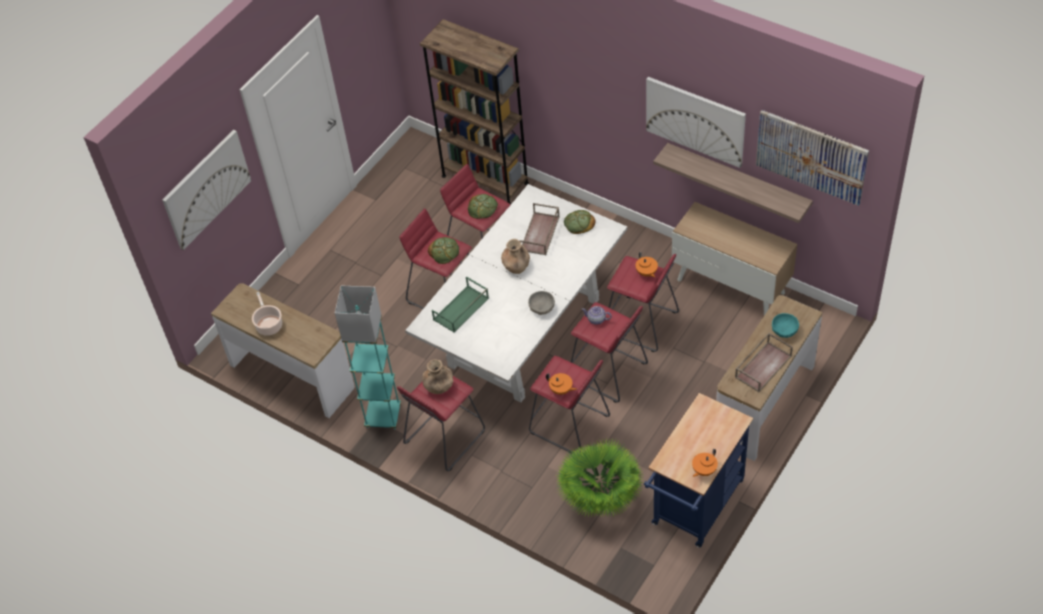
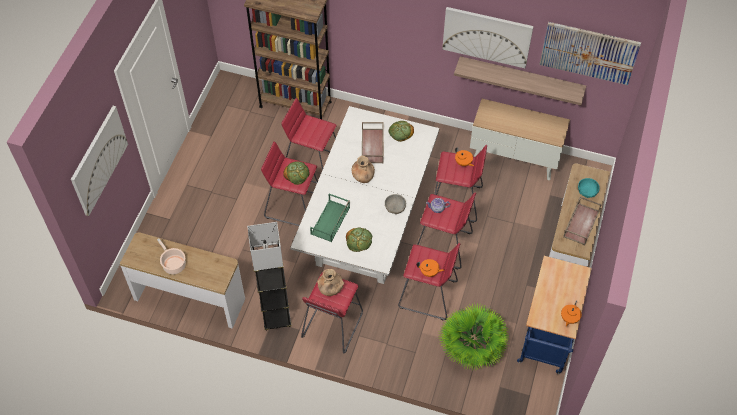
camera: 20 degrees left, 5 degrees up
(383, 416) = (276, 318): turquoise floor lamp -> grey floor lamp
(482, 208) = (316, 131): bread -> bread (359, 240)

